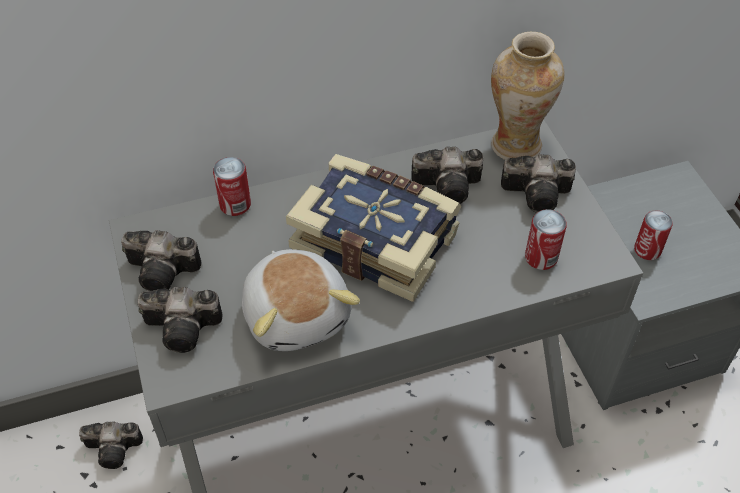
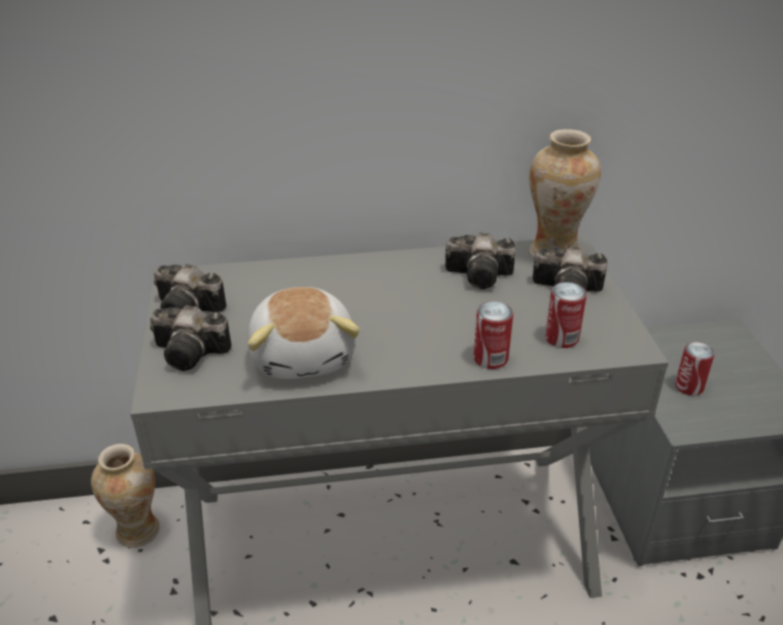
camera: 10 degrees right, 15 degrees down
(116, 449) = (138, 531): camera -> vase
(235, 204) = (273, 269): can -> can (490, 358)
(376, 239) = (398, 307): book -> none

